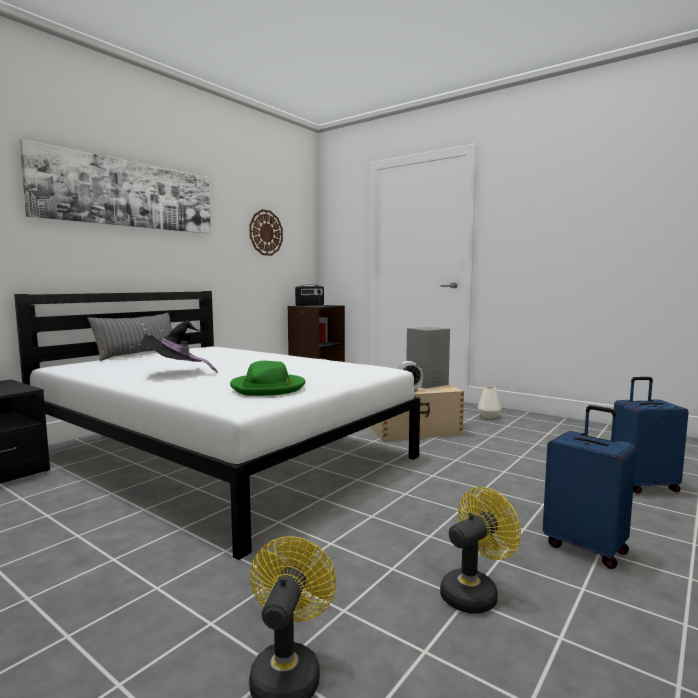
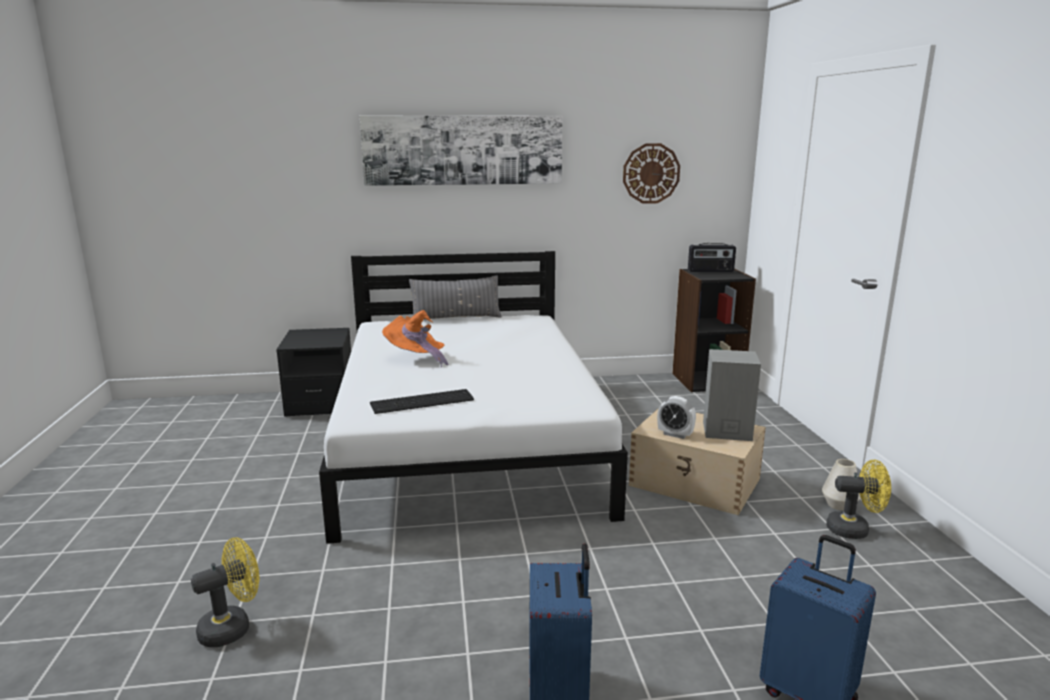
camera: 45 degrees right, 10 degrees up
(176, 374) = (416, 359): black hat -> orange hat
(268, 388) = (423, 402): green hat -> keyboard
(474, 593) = (398, 661): yellow fan -> yellow fan (854, 529)

